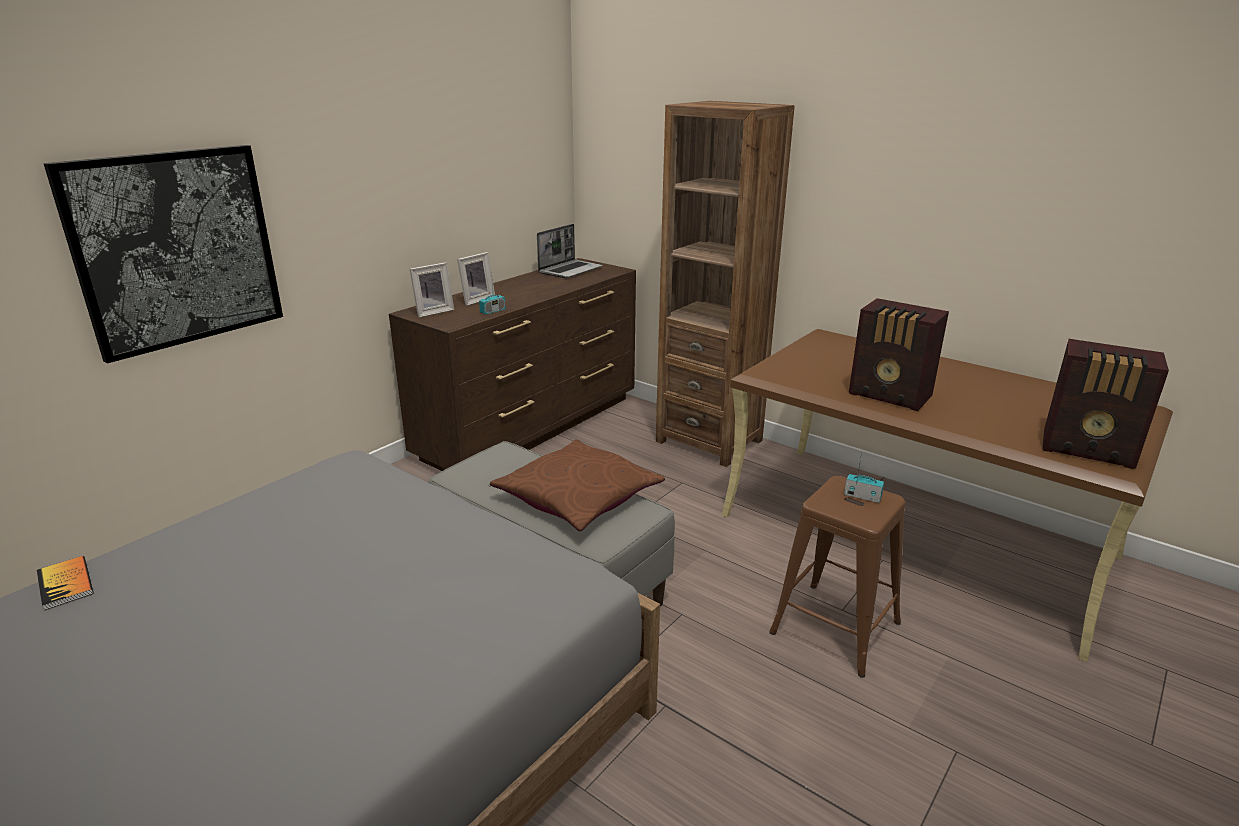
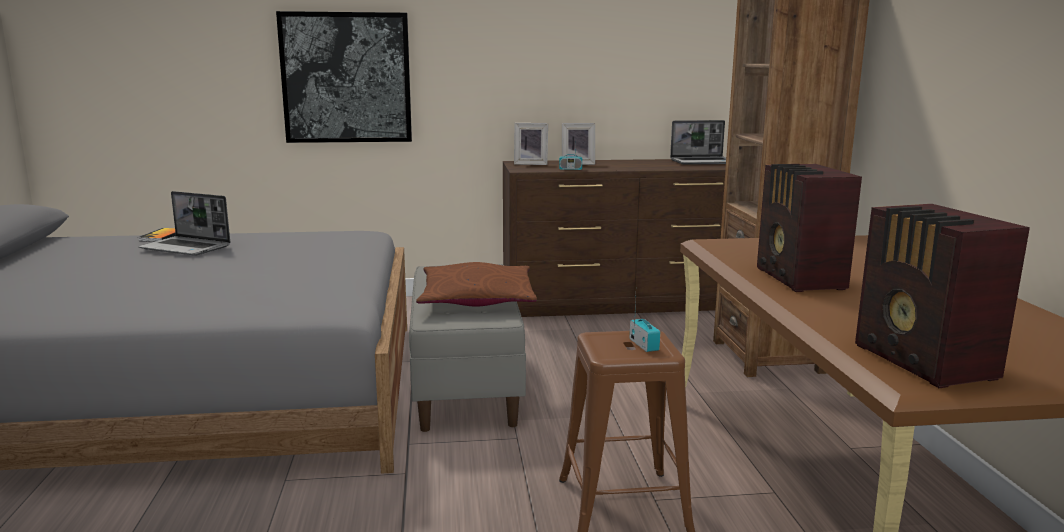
camera: 45 degrees right, 10 degrees down
(175, 586) = (187, 248): none -> laptop

